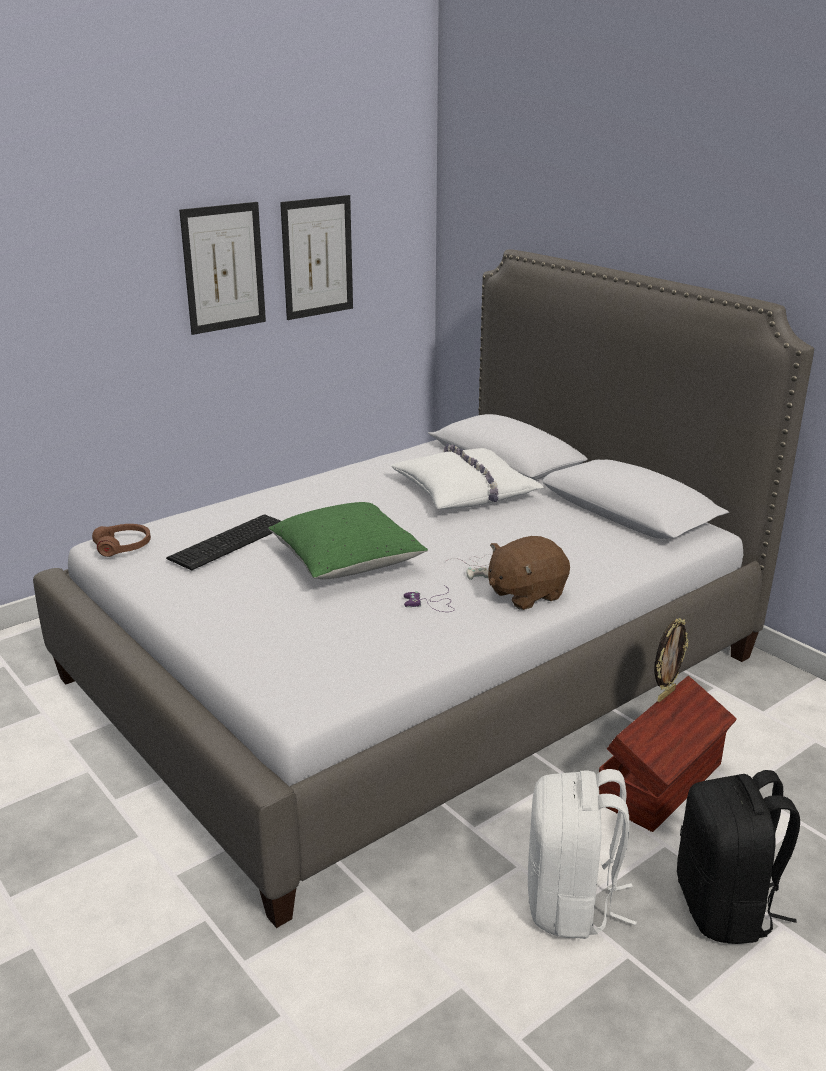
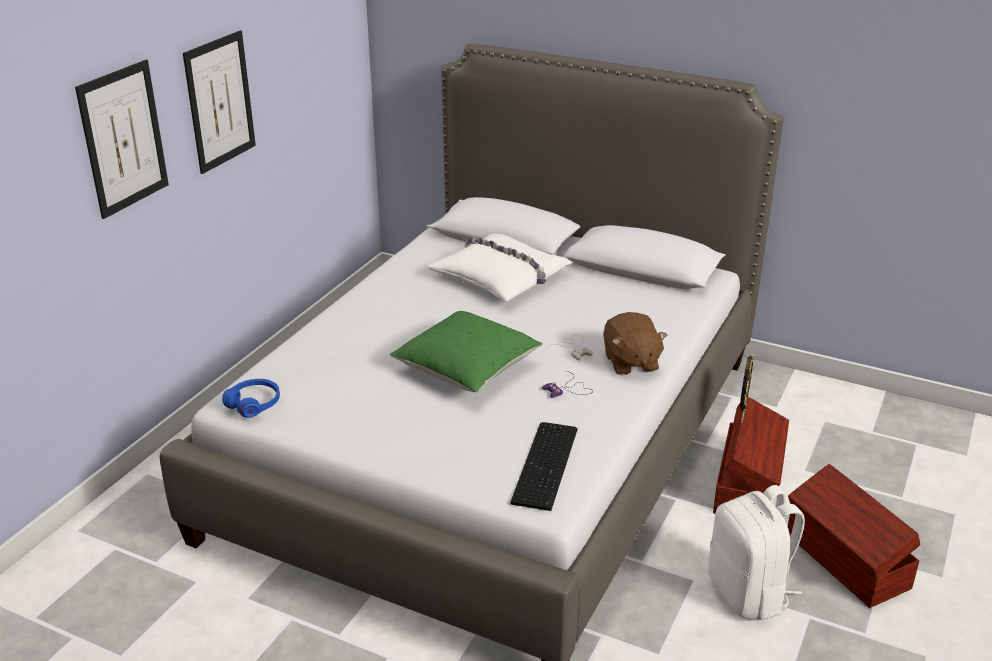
camera: 25 degrees left, 5 degrees up
(123, 546) = (254, 403): brown headphones -> blue headphones
(232, 542) = (352, 374): keyboard -> keyboard (548, 464)
(317, 257) = (287, 72): picture -> picture (123, 138)
(525, 594) = (630, 362): brown plush toy -> brown plush toy turned 45 degrees counterclockwise
(725, 908) = (846, 562): black backpack -> brown storage box

